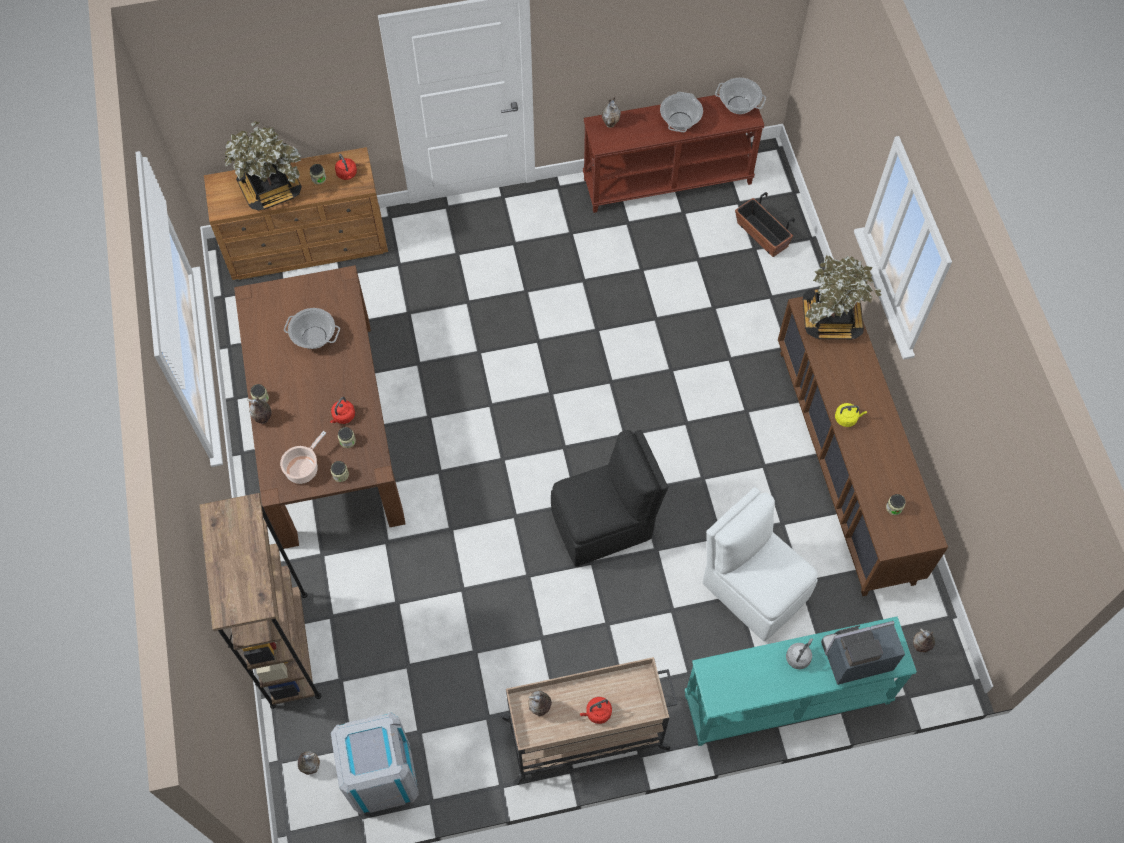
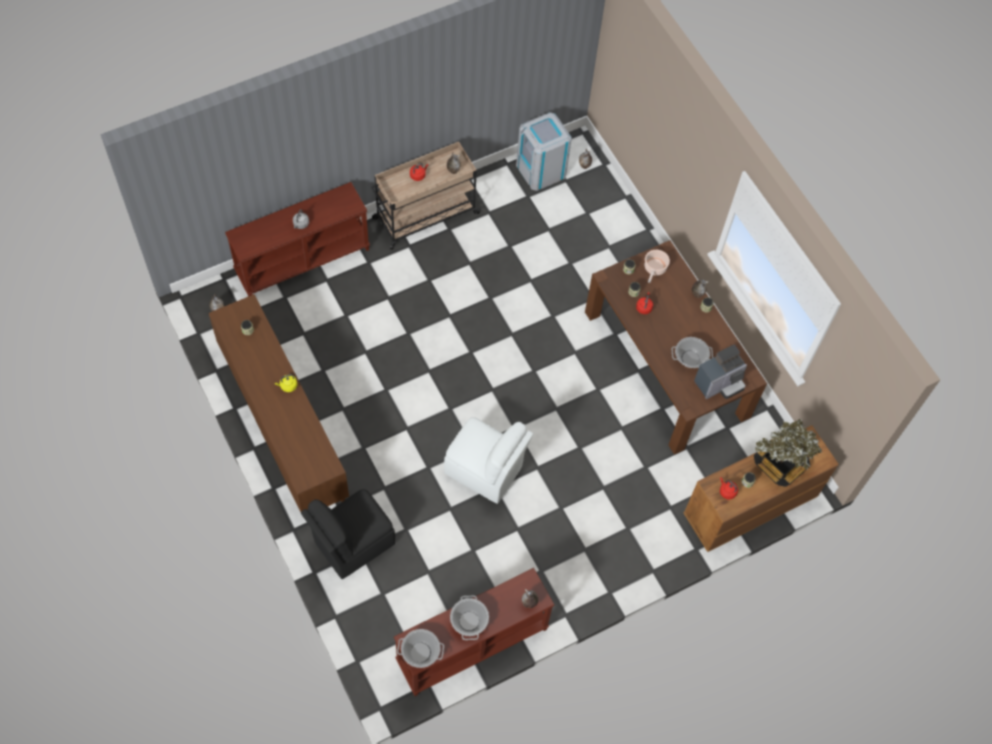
camera: 160 degrees right, 0 degrees up
(289, 649) = (627, 222): brown bookcase -> none
(604, 524) = (448, 341): black chair -> black chair (352, 543)
(753, 588) = (336, 322): white chair -> white chair (485, 471)
(761, 235) = (378, 608): planter -> none
(786, 700) = (303, 260): turquoise console table -> brown console table
(831, 319) = (309, 462): potted plant -> none
(854, 658) = (265, 231): coffee machine -> coffee machine (719, 383)

